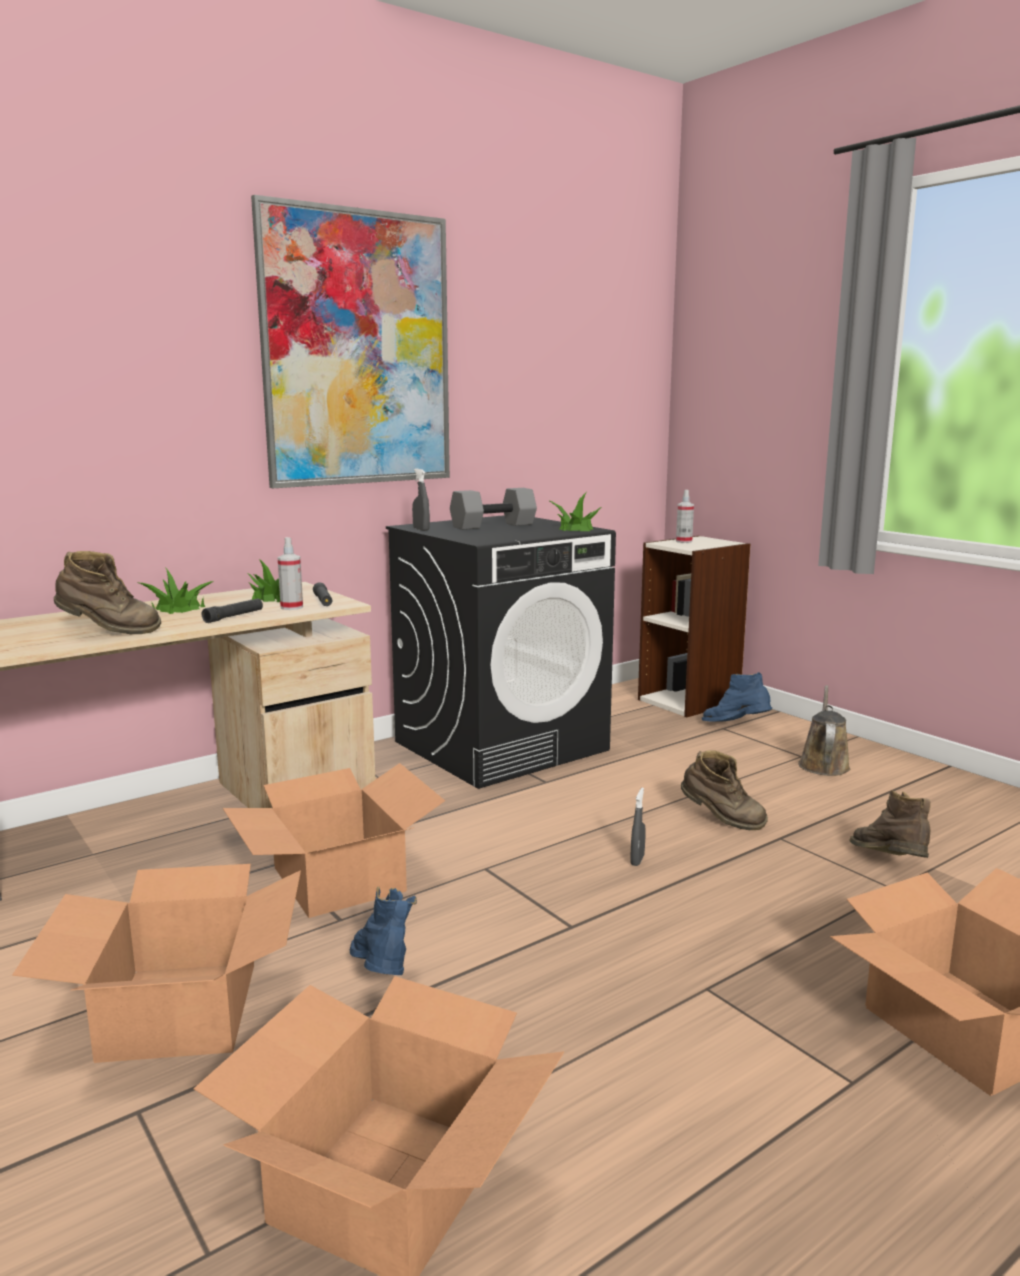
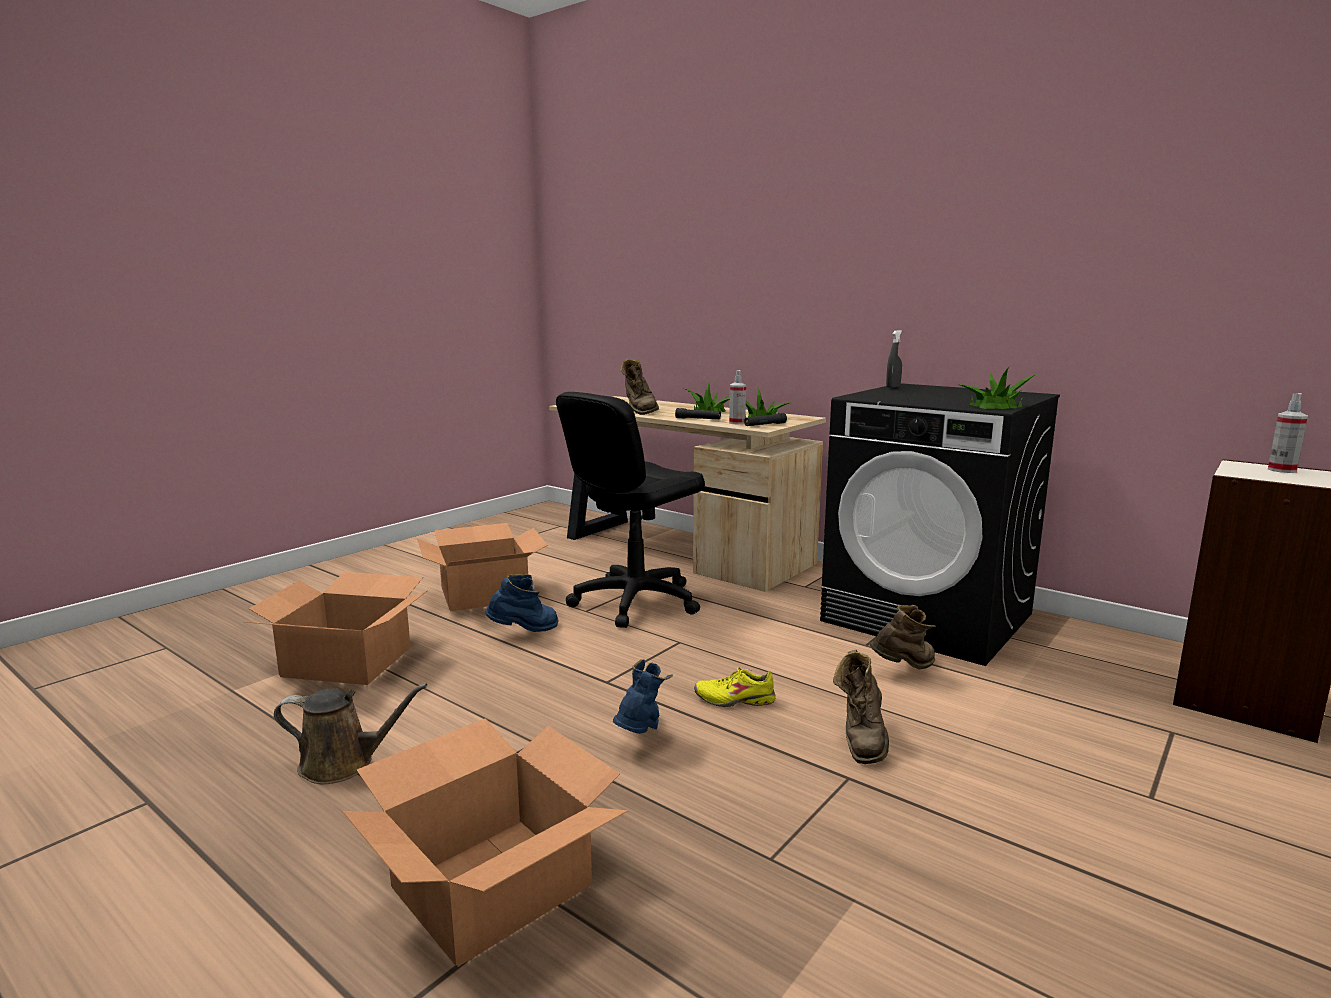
camera: 75 degrees right, 0 degrees up
(337, 880) = (635, 601): cardboard box -> black office chair
(358, 350) = (896, 222): picture -> none
(493, 525) = (957, 394): grey dumbbell -> none
(637, 860) = (734, 699): grey spray bottle -> yellow shoe
(736, 726) = (1195, 742): blue boot -> blue boot (640, 735)
(823, 764) = (1143, 817): brown watering can -> brown watering can (343, 764)
(889, 864) = (837, 860): brown boot -> brown boot (904, 669)

